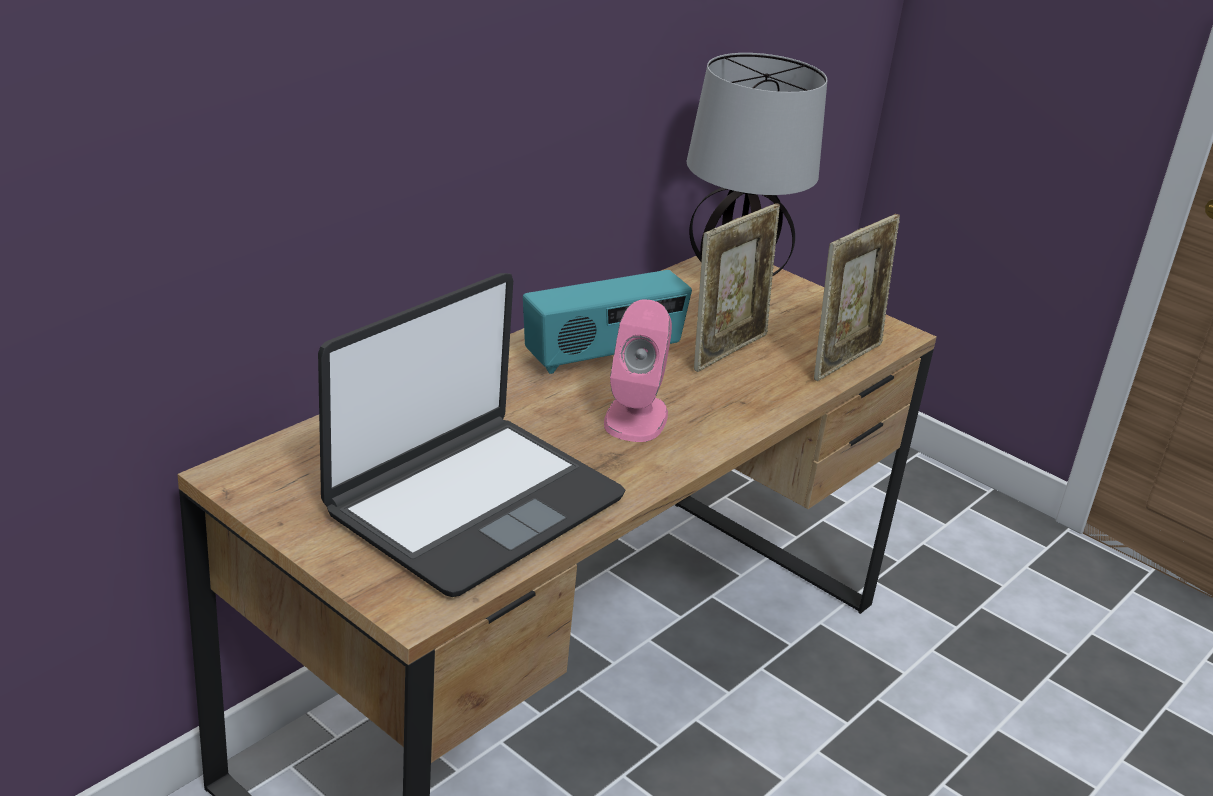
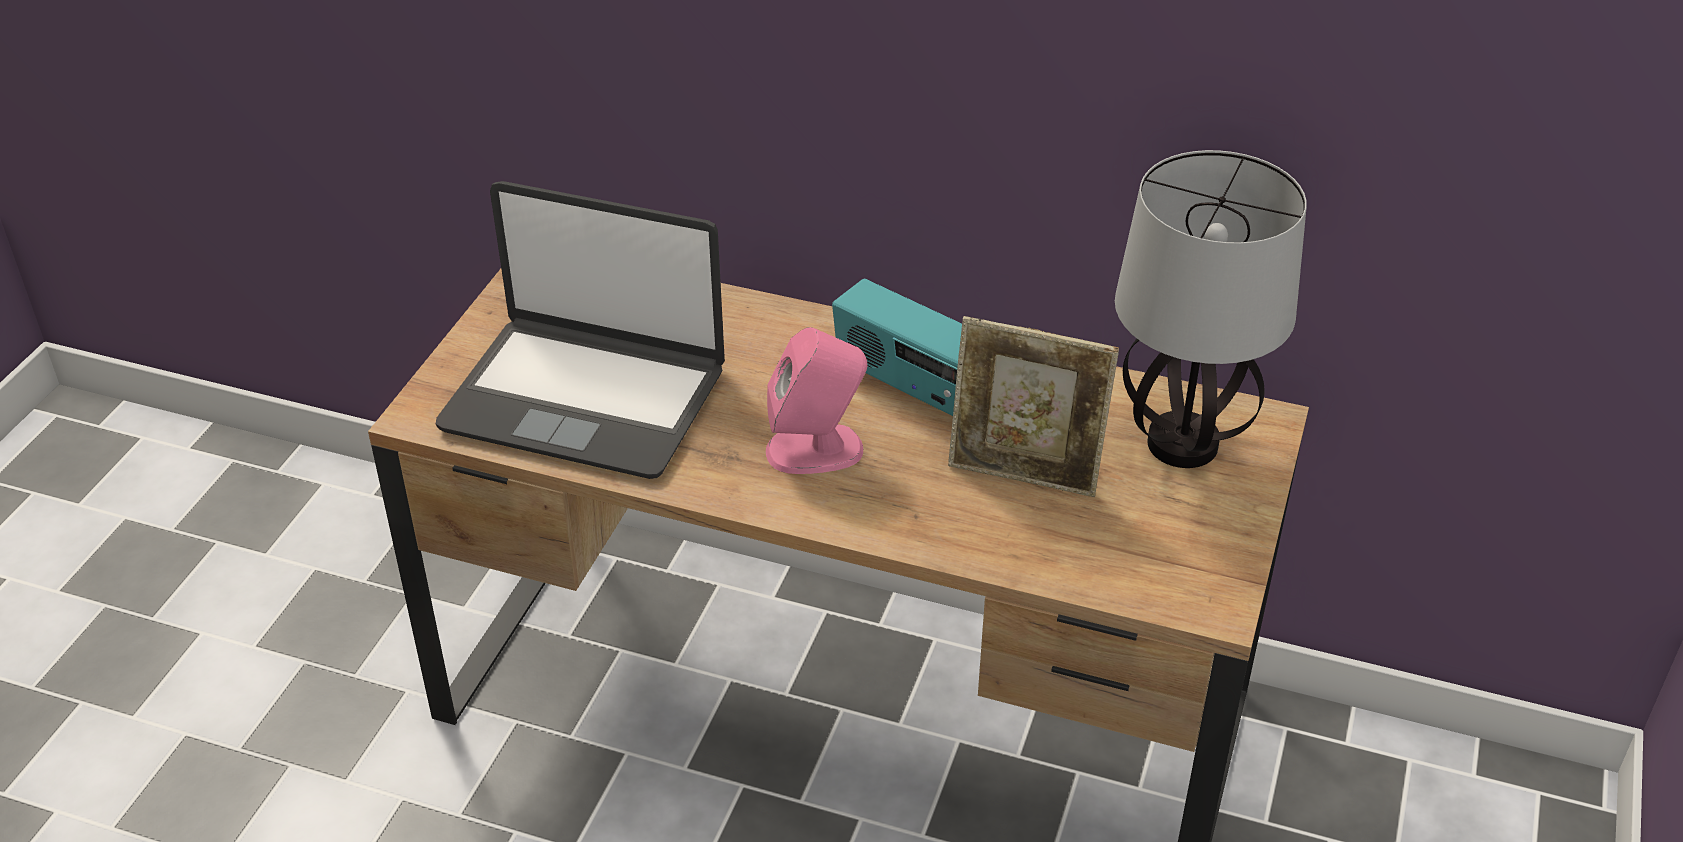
camera: 70 degrees right, 10 degrees up
(844, 359) = (1096, 574): picture frame -> none

